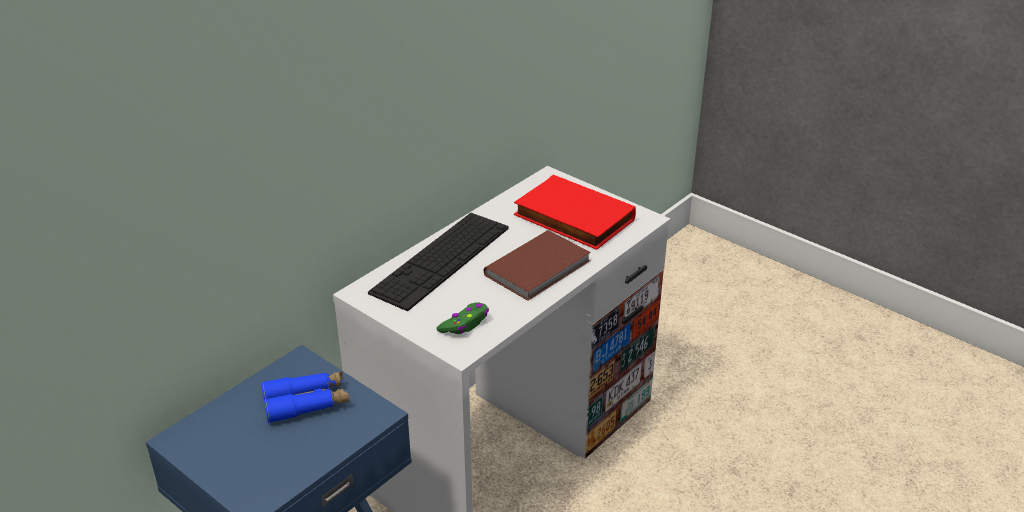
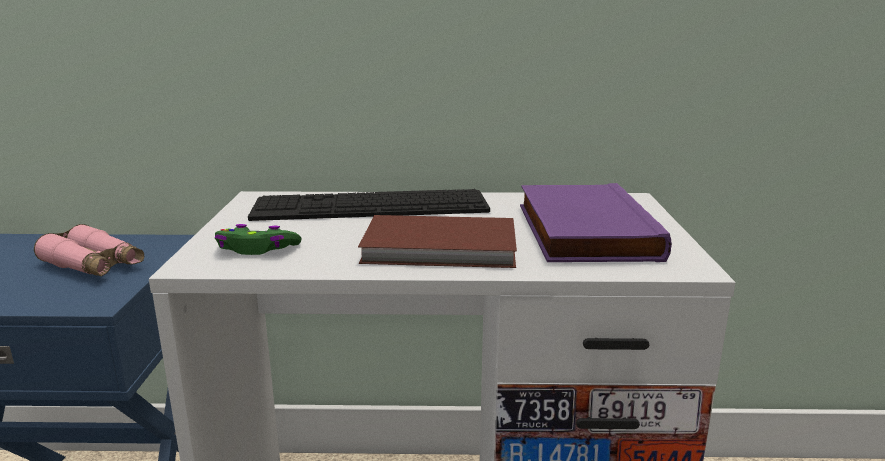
camera: 50 degrees right, 15 degrees down
(306, 403) = (94, 265): blue binoculars -> pink binoculars
(571, 218) = (581, 231): red book -> purple book

